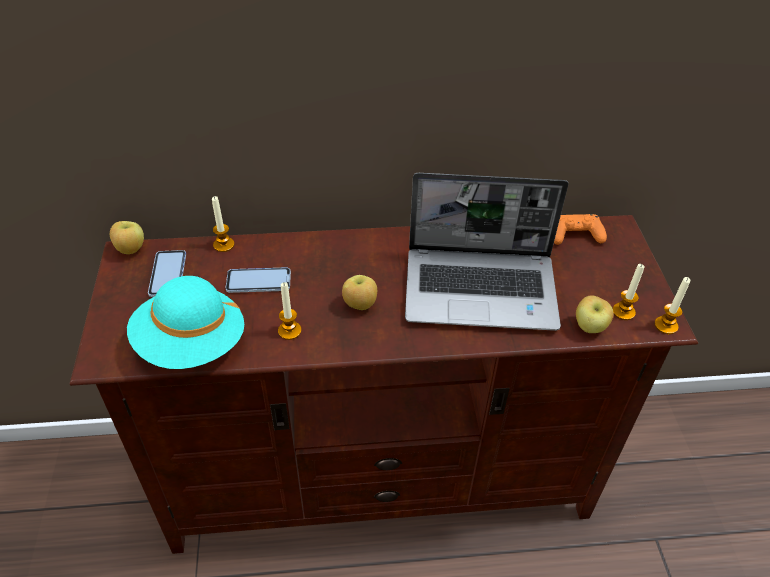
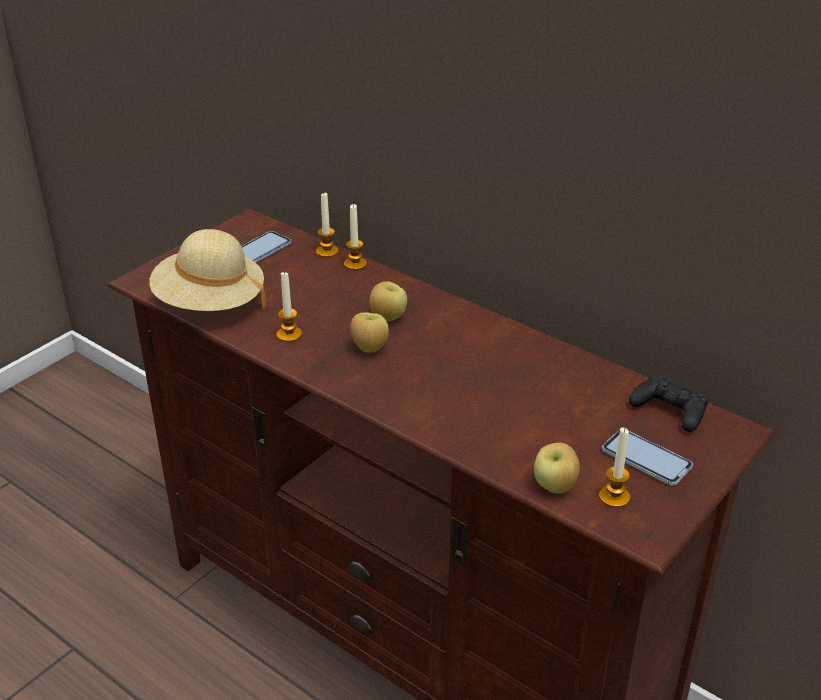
camera: 45 degrees right, 10 degrees down
(130, 250) = (257, 221): apple -> apple (387, 318)
(191, 344) = (210, 303): turquoise hat -> beige hat
(258, 281) = (316, 290): phone -> phone (646, 459)
(482, 289) = (496, 398): laptop -> none
(575, 234) = (669, 410): orange game controller -> black game controller
(666, 325) = (643, 535): candle -> candle (355, 264)

